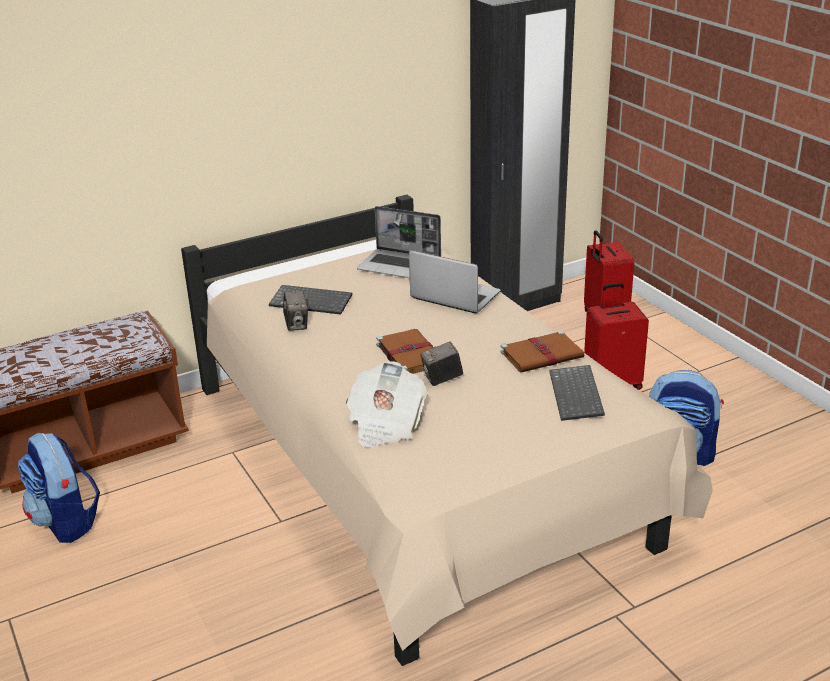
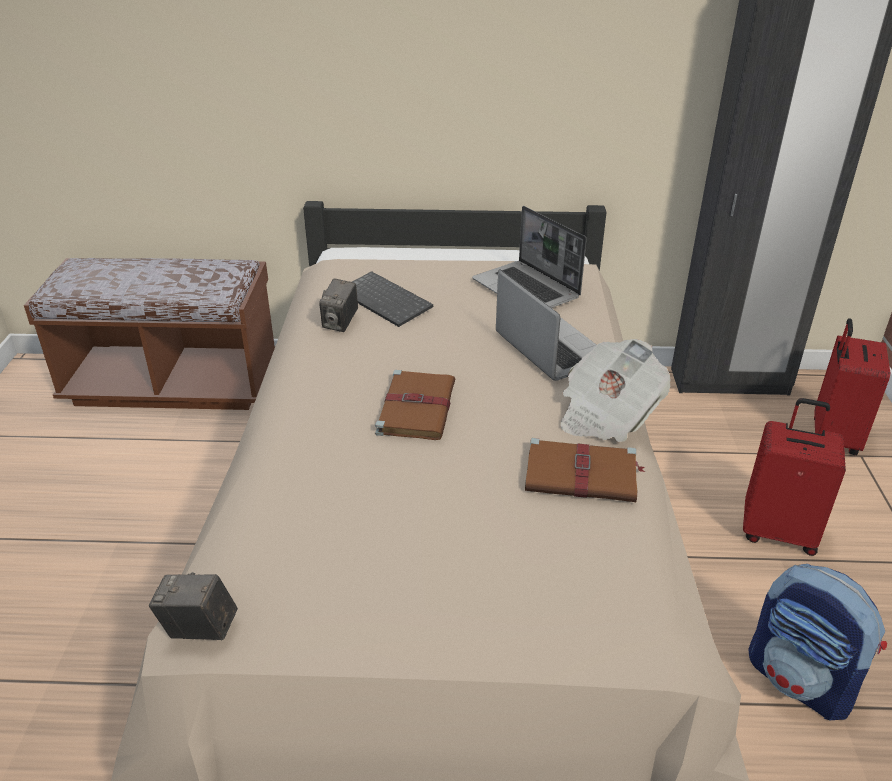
camera: 30 degrees right, 5 degrees up
(66, 522) = (82, 455): backpack -> none
(385, 424) = (285, 494): newspaper -> newspaper (606, 414)
(442, 379) = (418, 458): camera -> camera (199, 629)
(577, 395) = (571, 562): keyboard -> none

